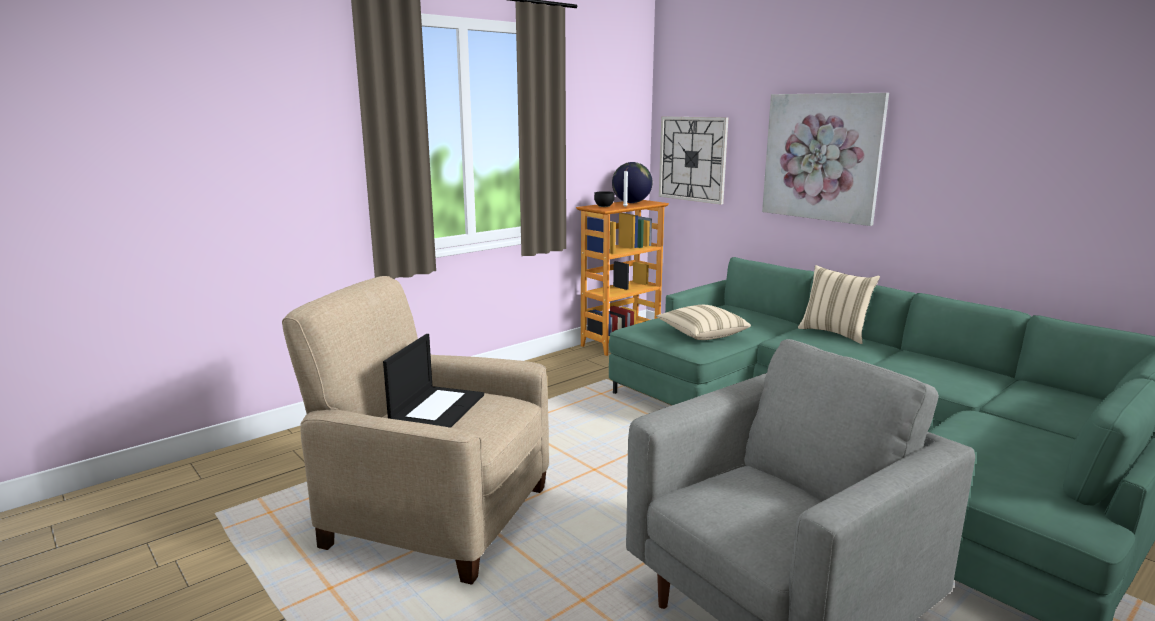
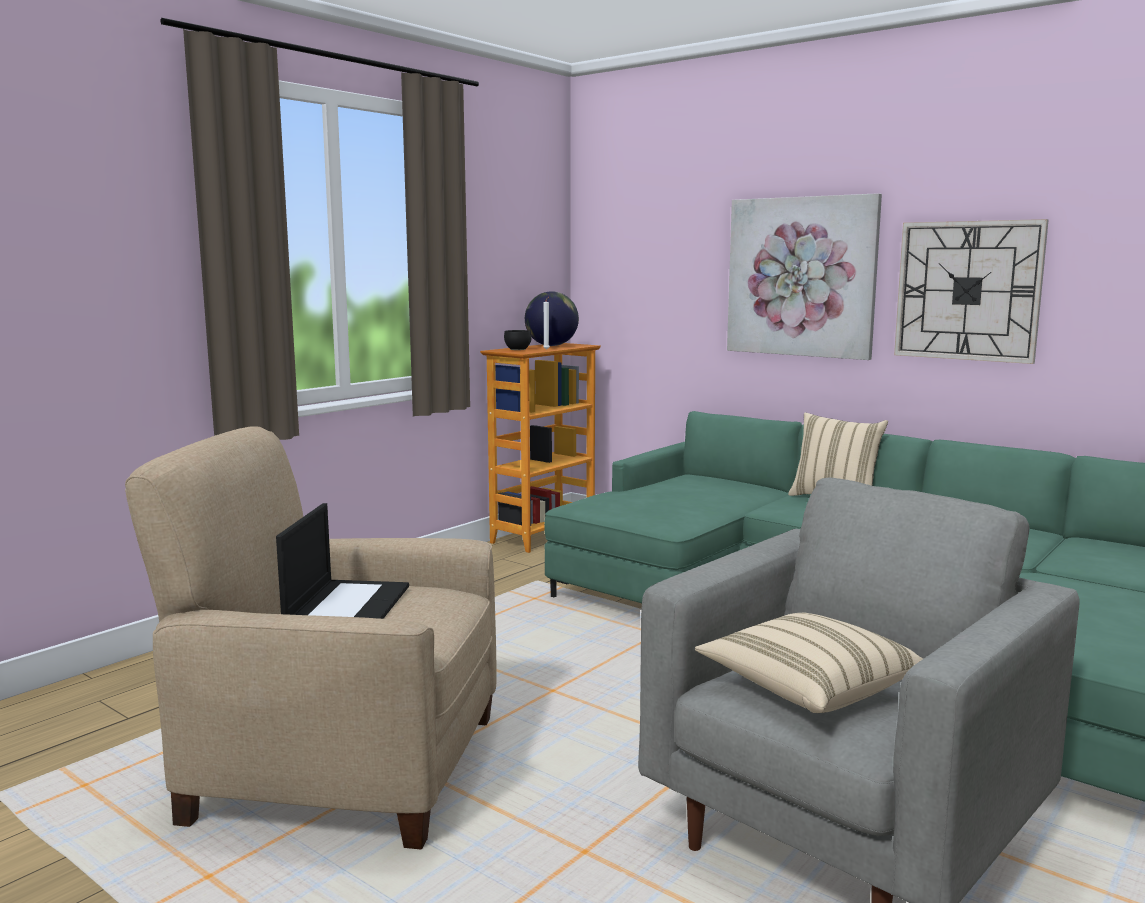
camera: 10 degrees left, 5 degrees down
(692, 159) = (629, 287): wall clock -> wall clock (968, 291)
(702, 334) = (670, 507): beige pillow -> beige pillow (808, 688)

